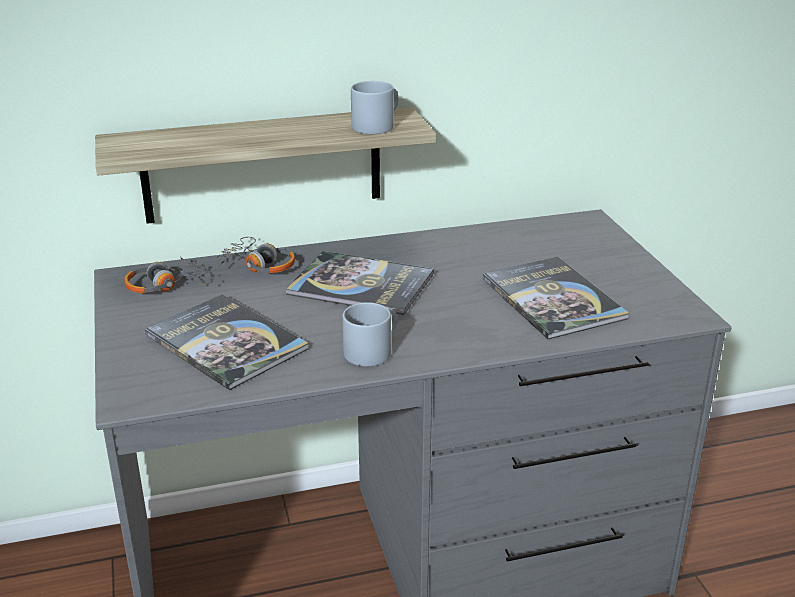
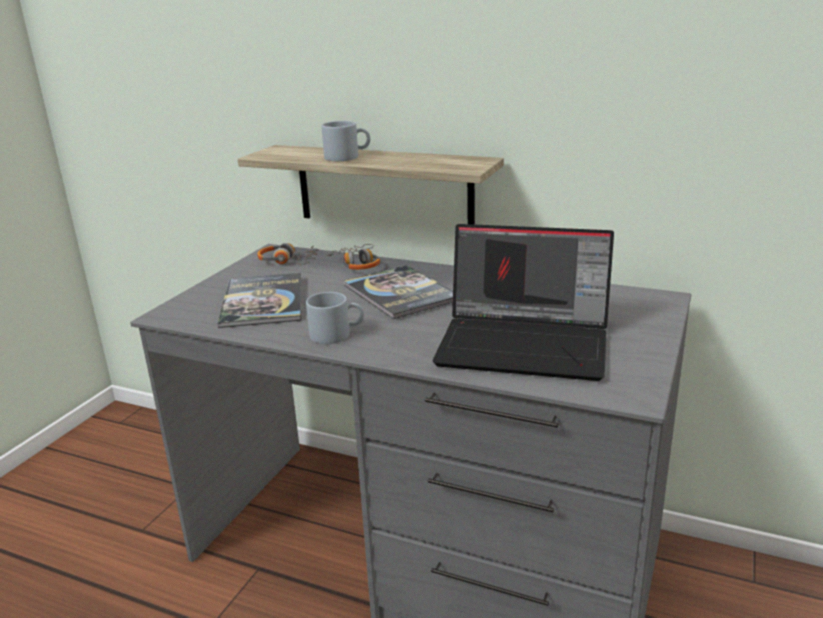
camera: 40 degrees right, 5 degrees down
(377, 125) = (449, 163): grey mug -> grey mug (347, 157)
(553, 299) = (526, 344): book -> laptop

